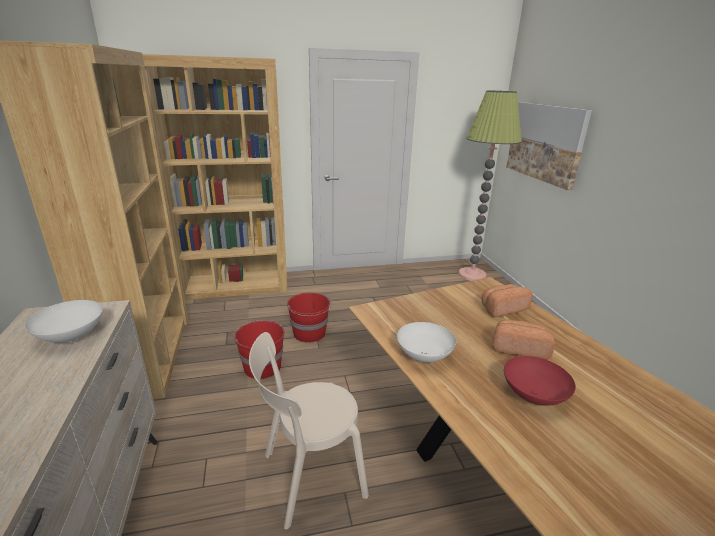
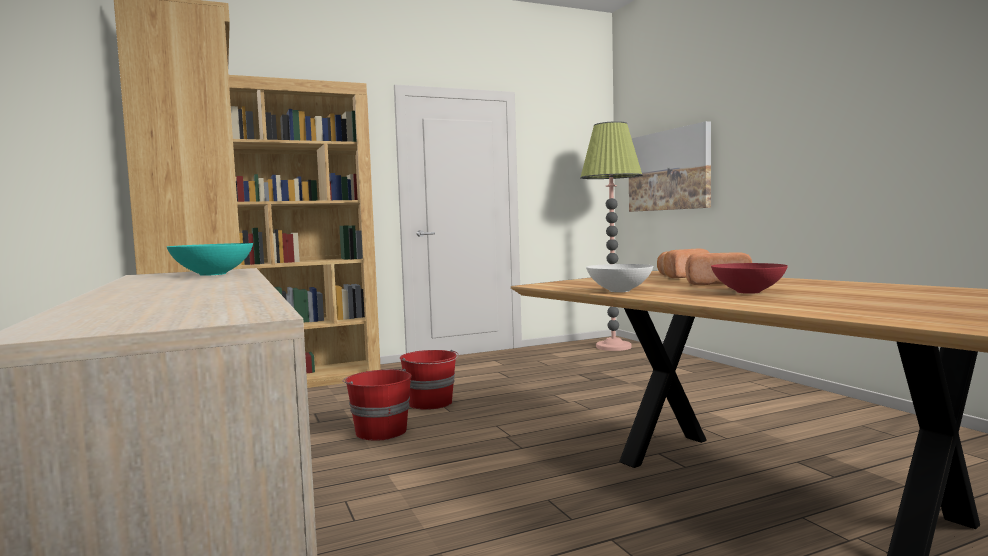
camera: 10 degrees left, 20 degrees down
(72, 336) = (214, 274): white bowl -> turquoise bowl
(308, 477) = (494, 495): beige chair -> none

